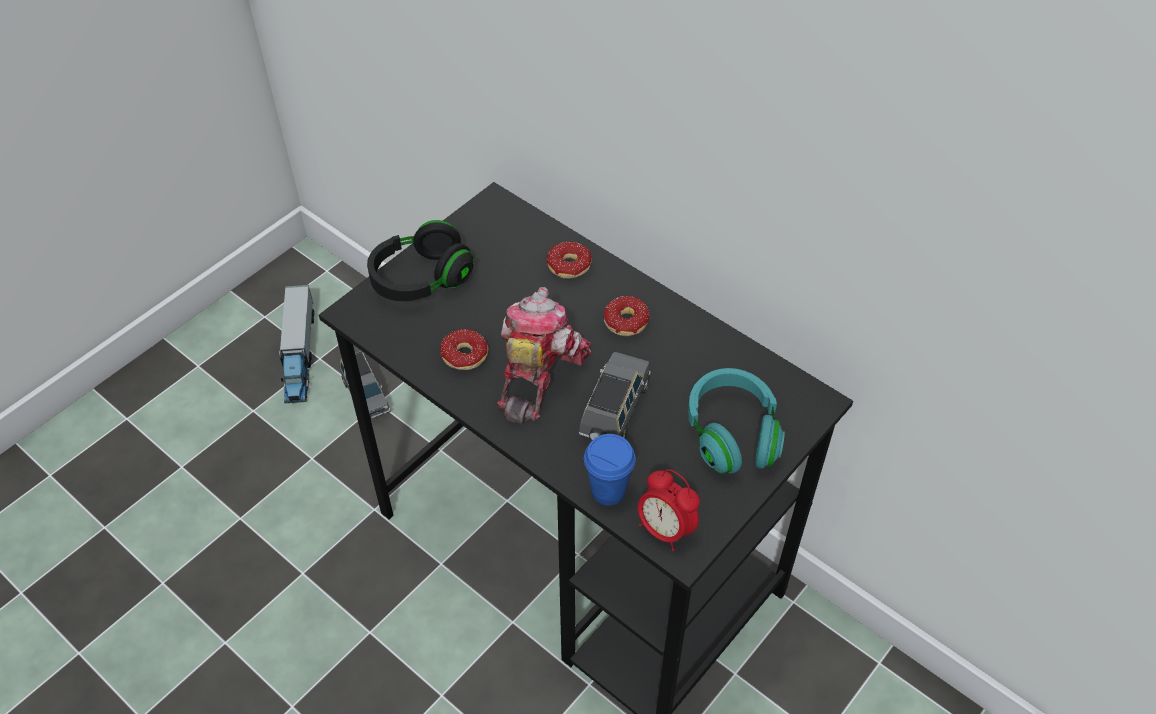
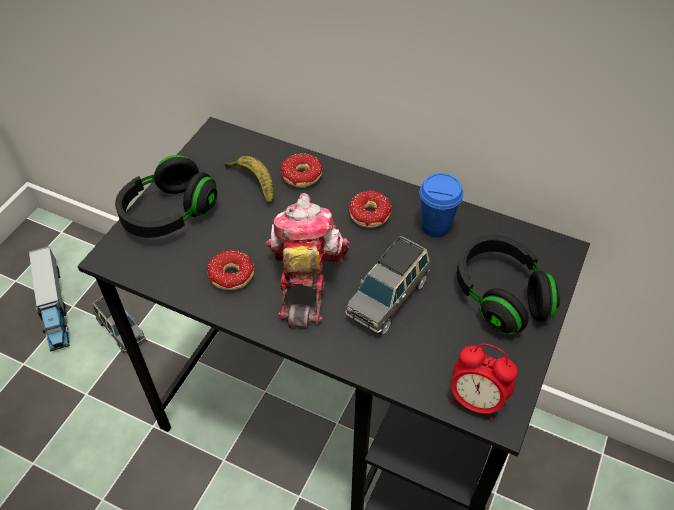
camera: 15 degrees left, 0 degrees up
(517, 263) = (254, 182): none -> banana
(608, 491) = (409, 375): blue cup -> blue cup (435, 227)
(614, 411) = (388, 298): grey toy car -> grey toy car turned 150 degrees counterclockwise
(732, 434) = (501, 295): turquoise headphones -> black headphones

